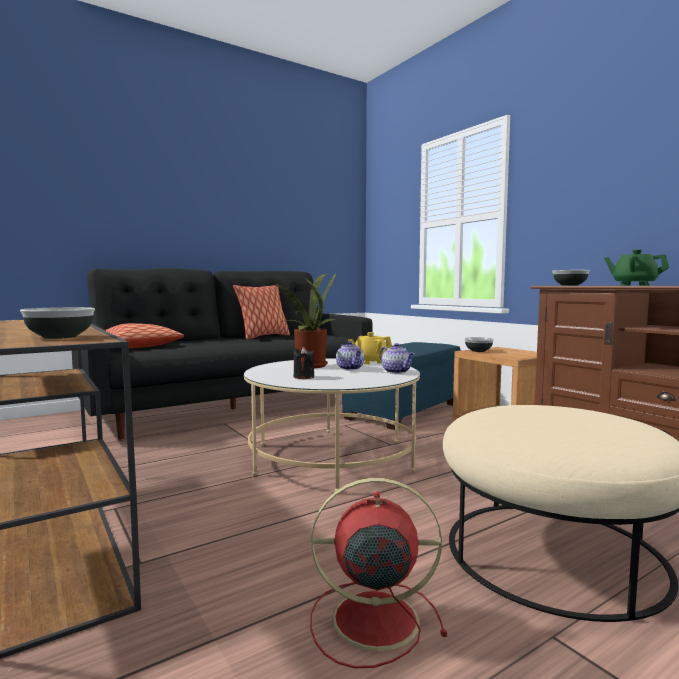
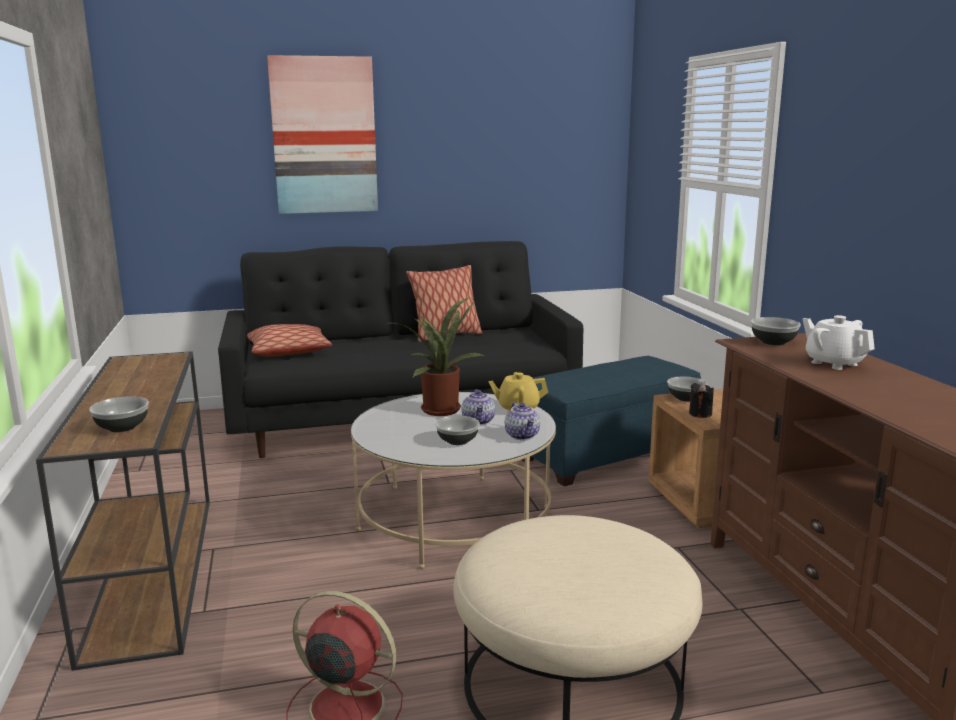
camera: 20 degrees right, 10 degrees up
(157, 184) = (324, 136): none -> picture
(303, 377) = (408, 434): black candle -> black candle (700, 414)
(350, 377) = (457, 441): none -> bowl
(634, 285) = (833, 363): green teapot -> white teapot

